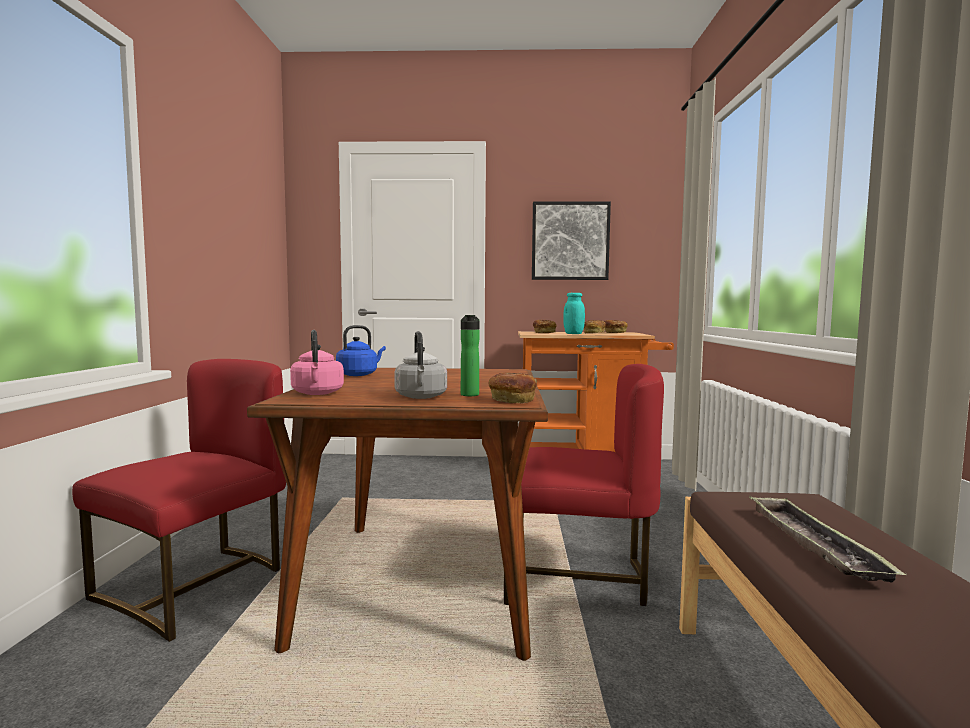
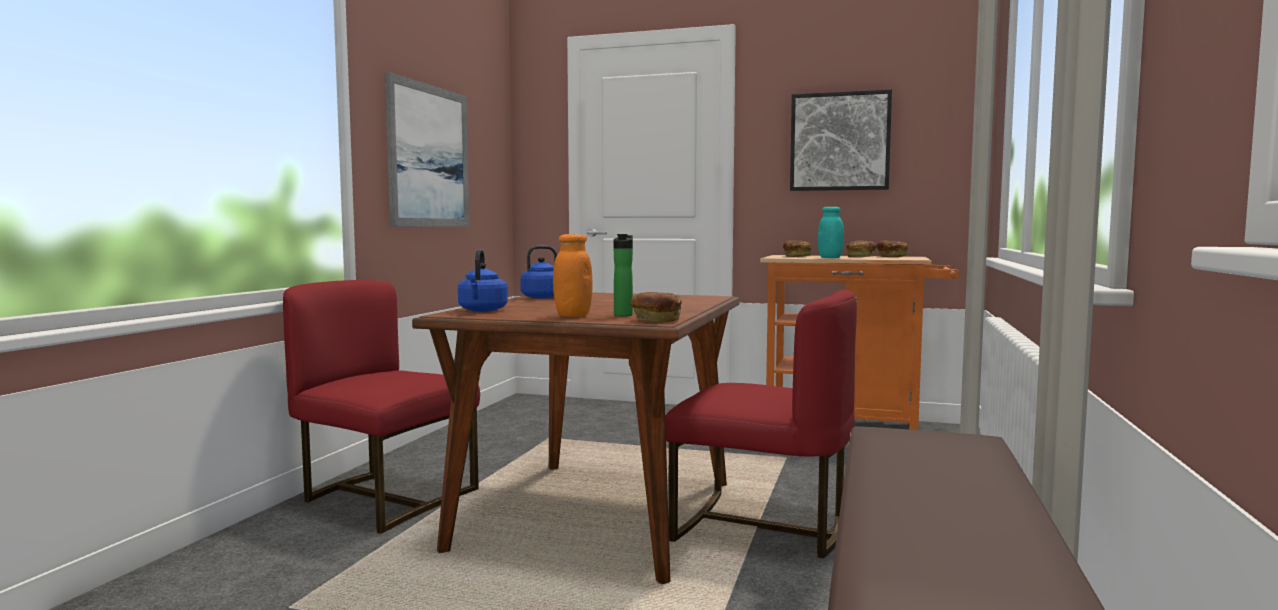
camera: 15 degrees right, 0 degrees up
(196, 586) = (385, 498): red chair -> red chair turned 105 degrees counterclockwise
(218, 239) = (429, 156): none -> picture
(317, 393) = (482, 310): pink kettle -> blue kettle
(421, 397) = (573, 315): grey kettle -> orange jar
(813, 544) = (916, 469): tray -> none

